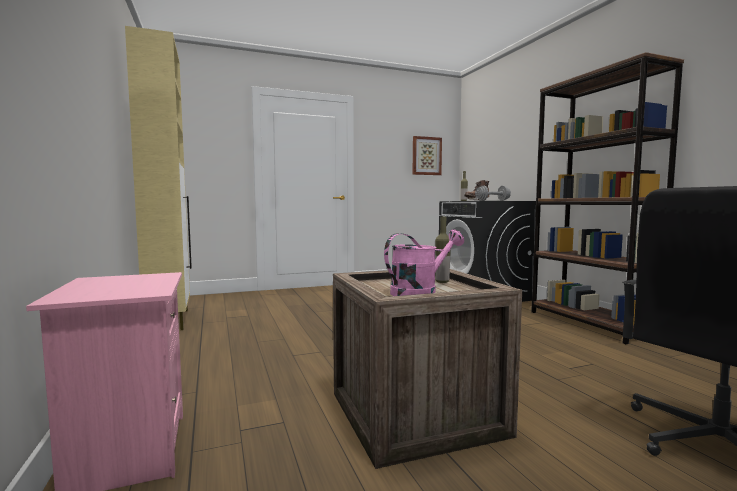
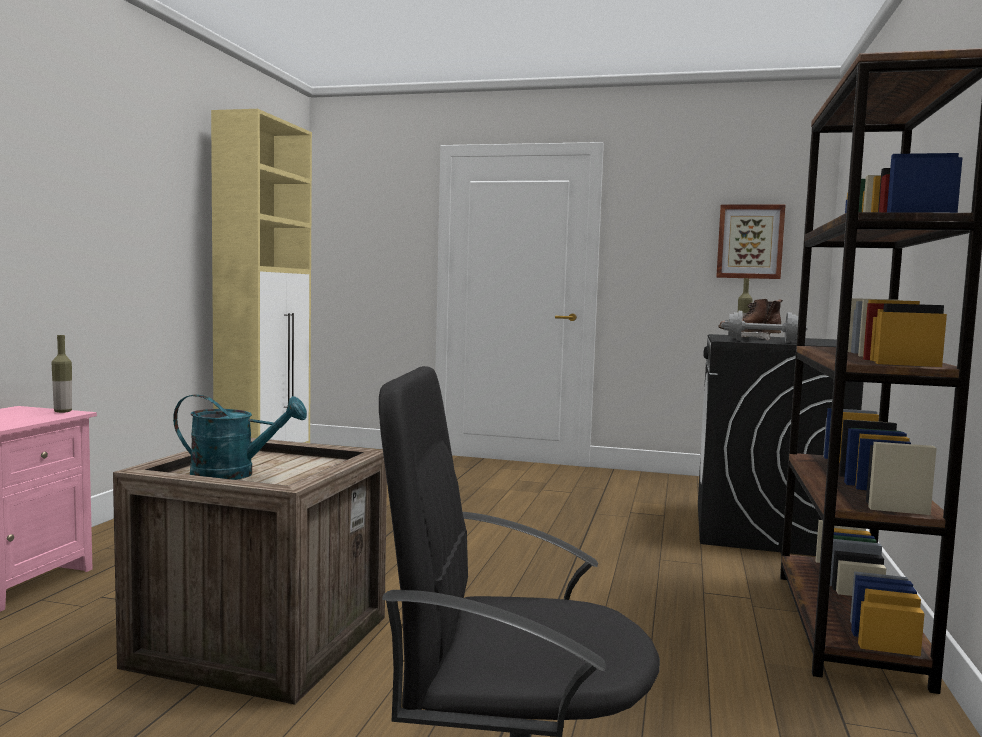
camera: 35 degrees right, 0 degrees up
(420, 292) = (234, 474): pink watering can -> turquoise watering can
(442, 282) = (315, 469): bottle -> bottle (63, 411)

